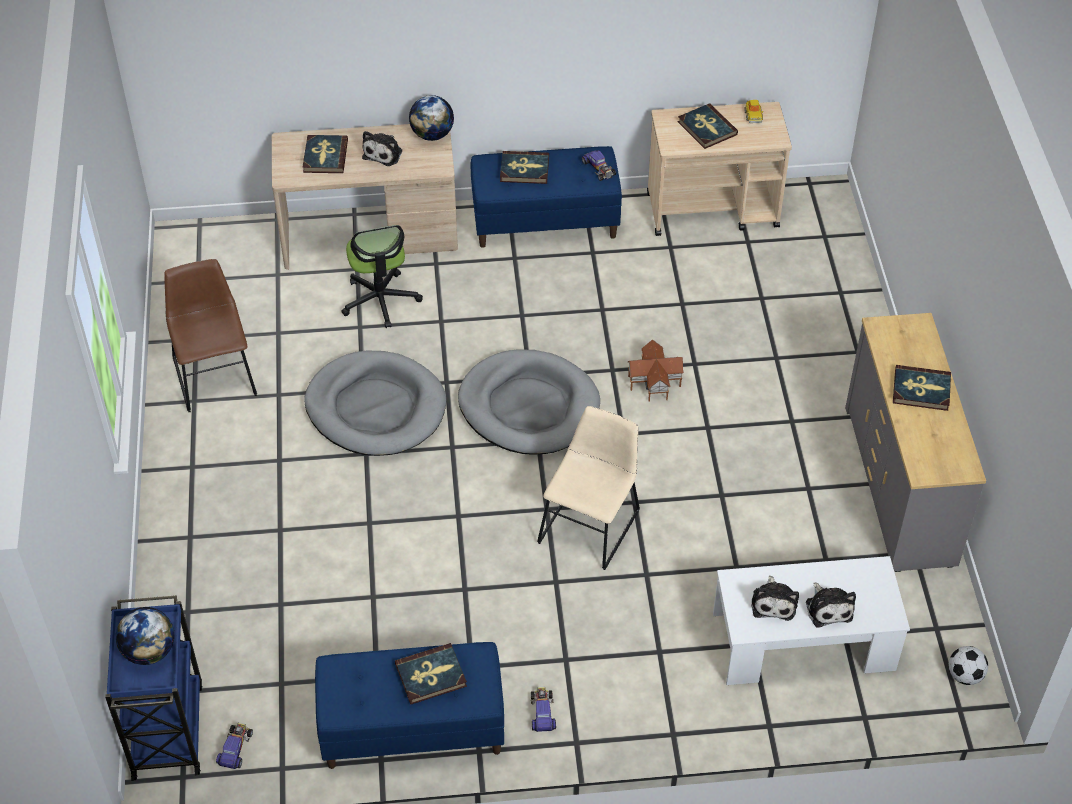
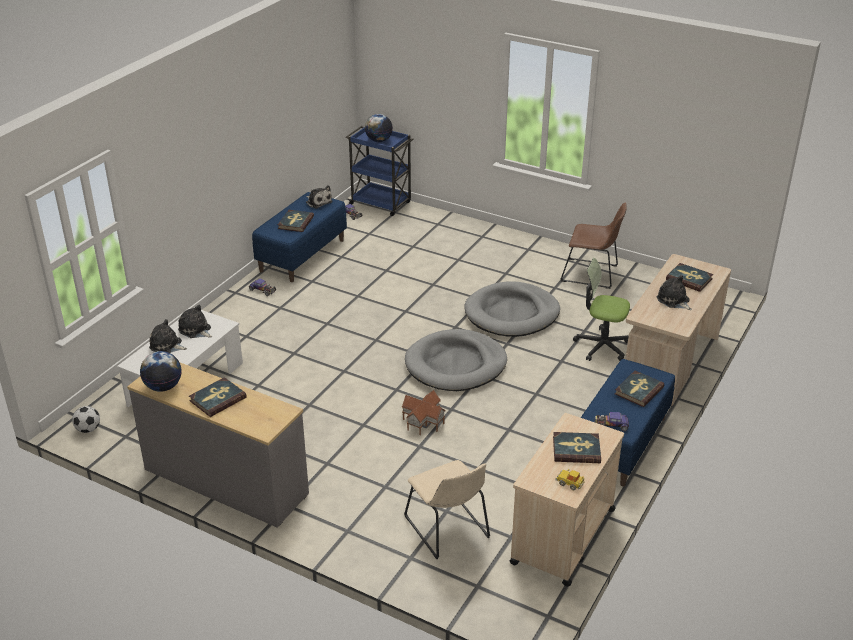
camera: 125 degrees right, 15 degrees down
(344, 690) = (318, 202): none -> plush toy
(432, 135) = (678, 325): globe -> globe (163, 387)
(591, 523) = (348, 350): beige chair -> beige chair (448, 529)

